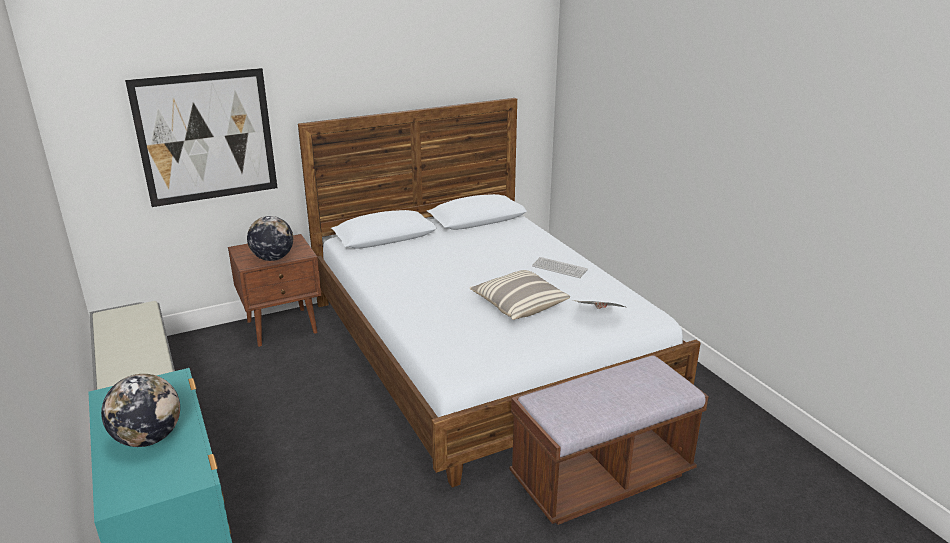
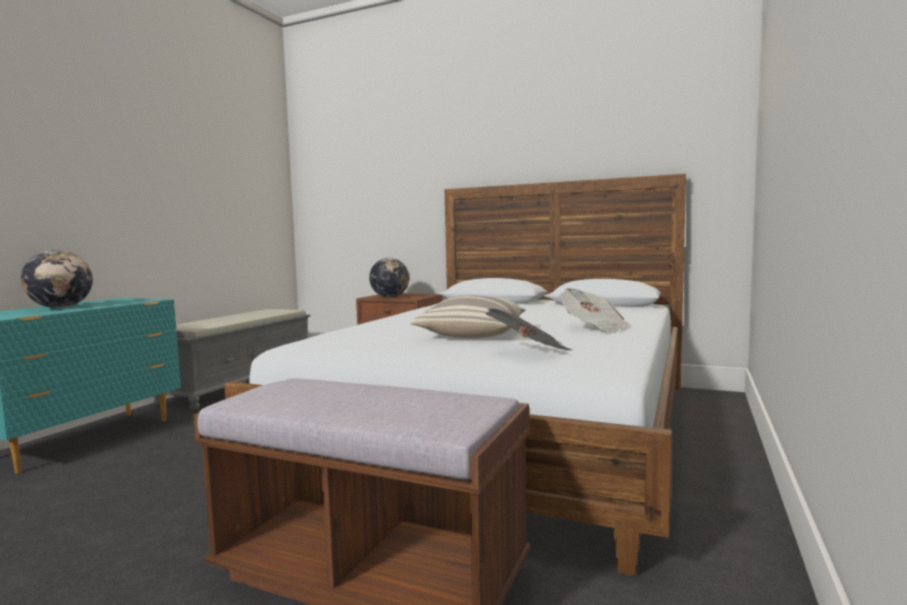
camera: 50 degrees right, 20 degrees down
(206, 137) = (381, 198): picture -> none
(559, 268) = (593, 328): keyboard -> newspaper

